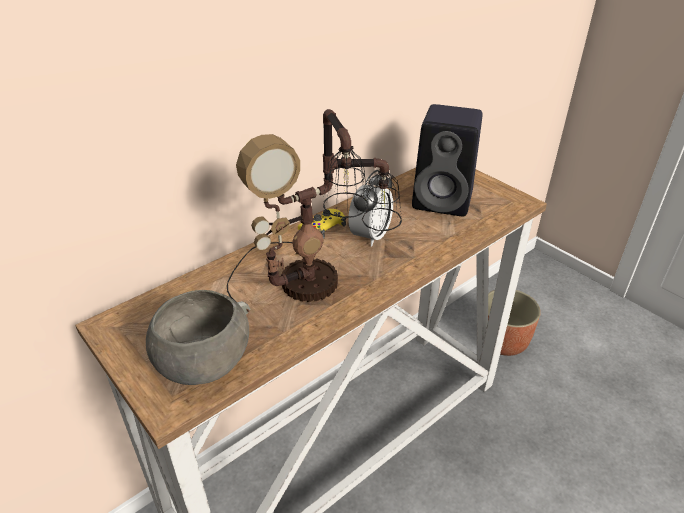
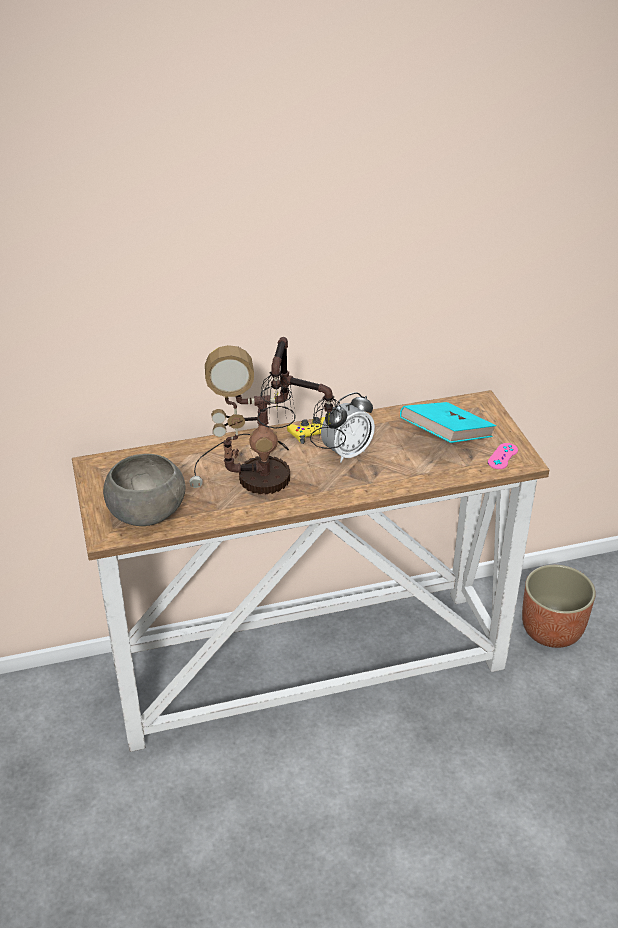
camera: 25 degrees right, 0 degrees up
(444, 200) = (446, 439): black speaker -> turquoise book
(502, 202) = (502, 456): none -> pink game controller

